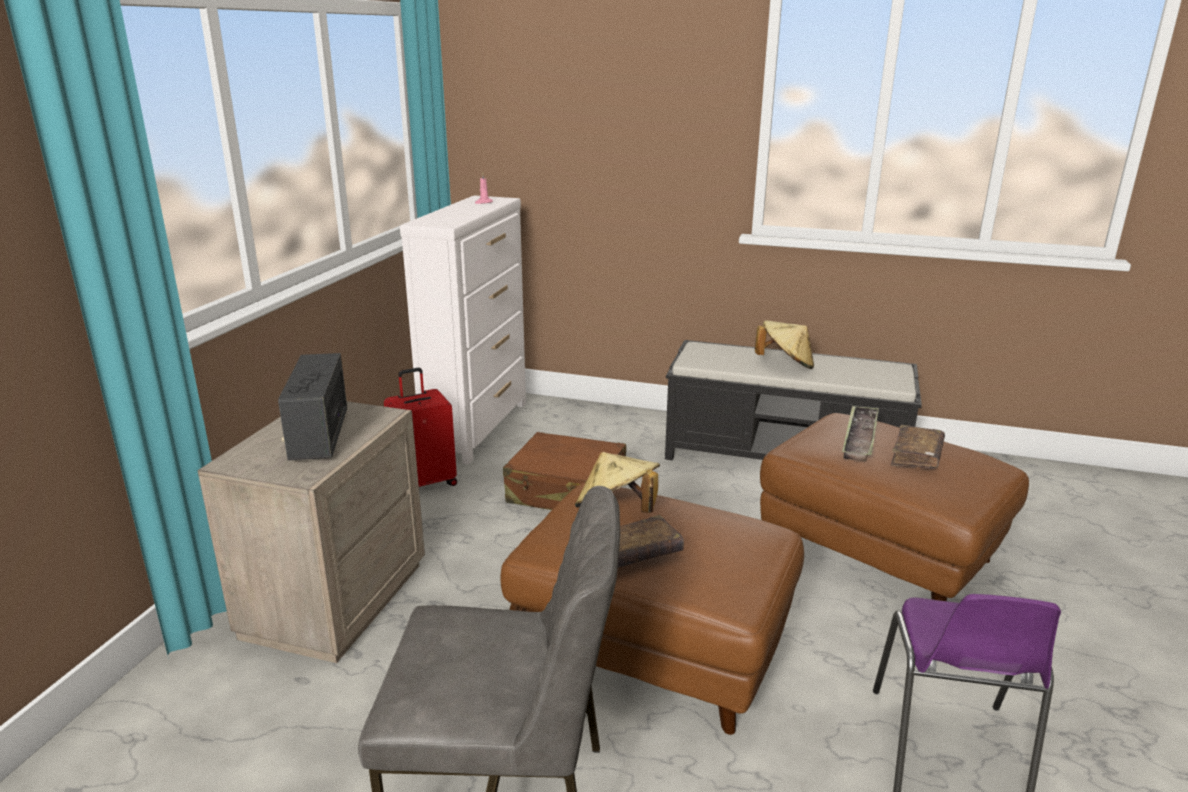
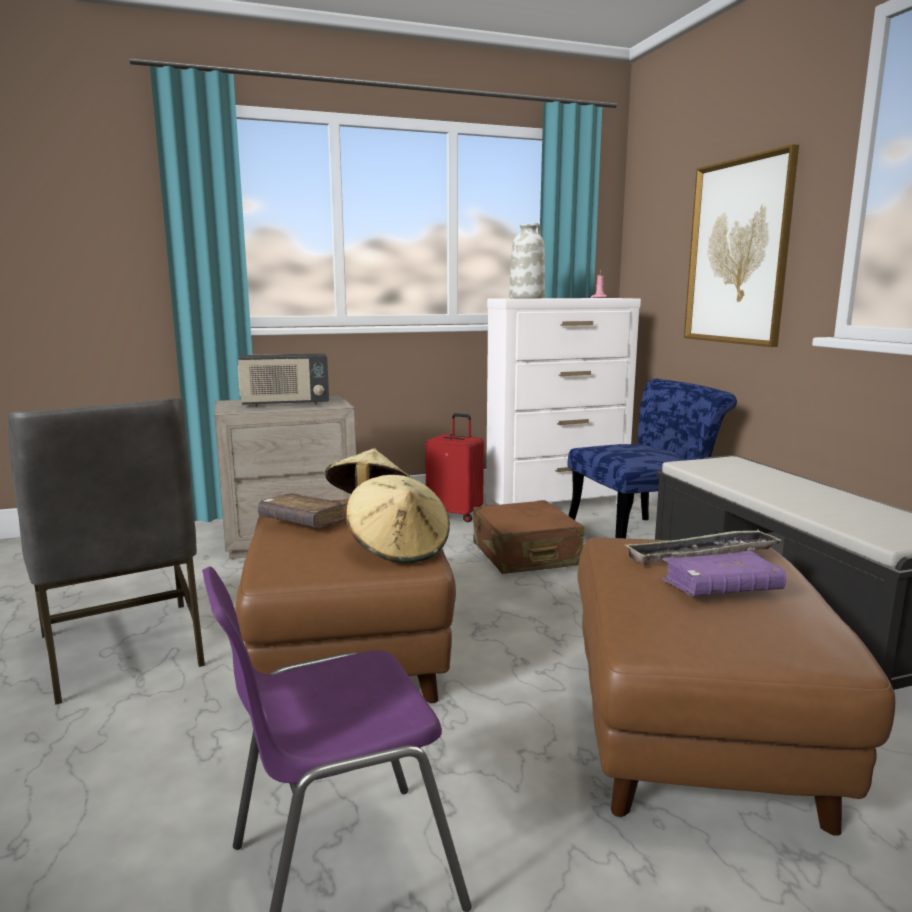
camera: 55 degrees right, 10 degrees down
(318, 436) = (285, 404): radio -> radio turned 150 degrees counterclockwise
(447, 219) = (527, 298): none -> white vase
(600, 432) = (642, 537): none -> blue chair
(635, 157) = (738, 252): none -> picture
(785, 364) = (787, 490): beige hat -> beige hat (399, 548)
(916, 456) = (721, 588): brown book -> purple book

